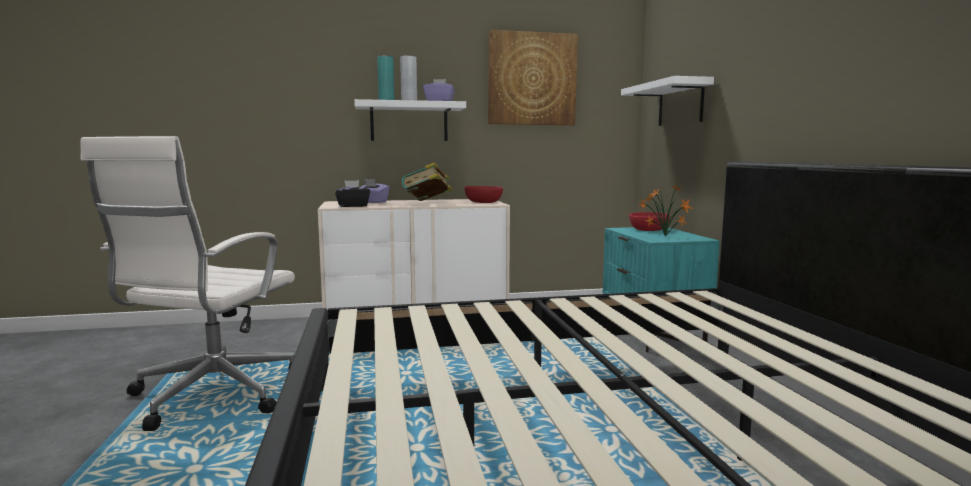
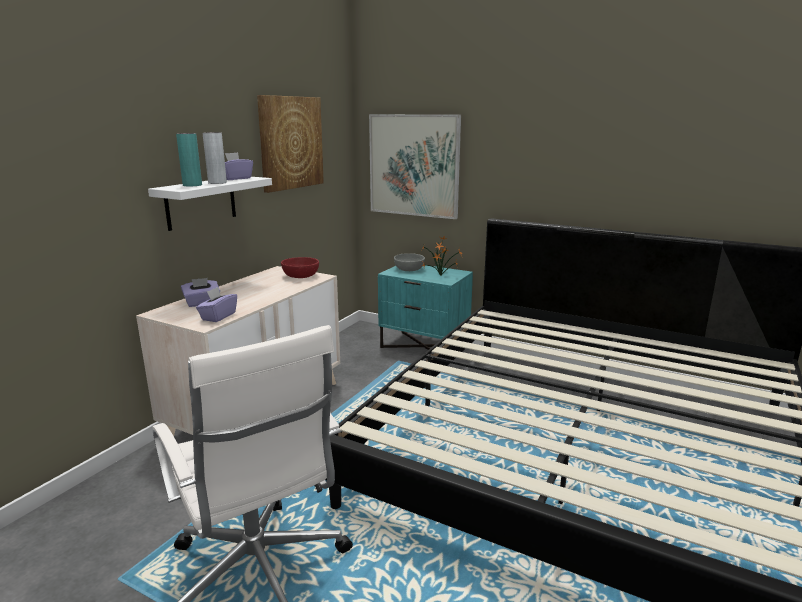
camera: 50 degrees left, 10 degrees up
(352, 206) = (218, 316): black tissue box -> purple tissue box
(427, 202) = (255, 288): book -> none
(648, 230) = (409, 269): red bowl -> grey bowl
(680, 104) = (414, 165): white shelf -> picture

